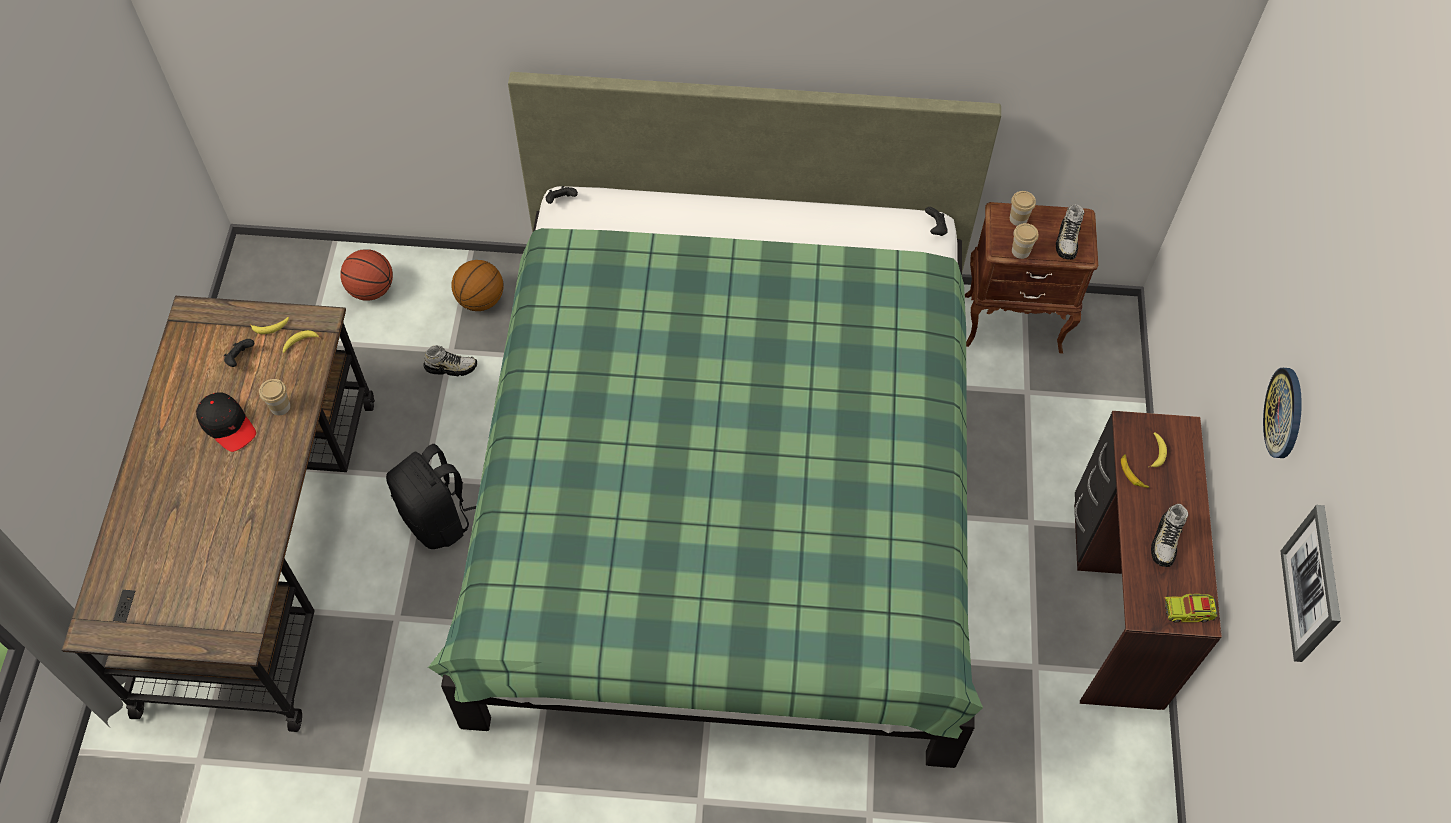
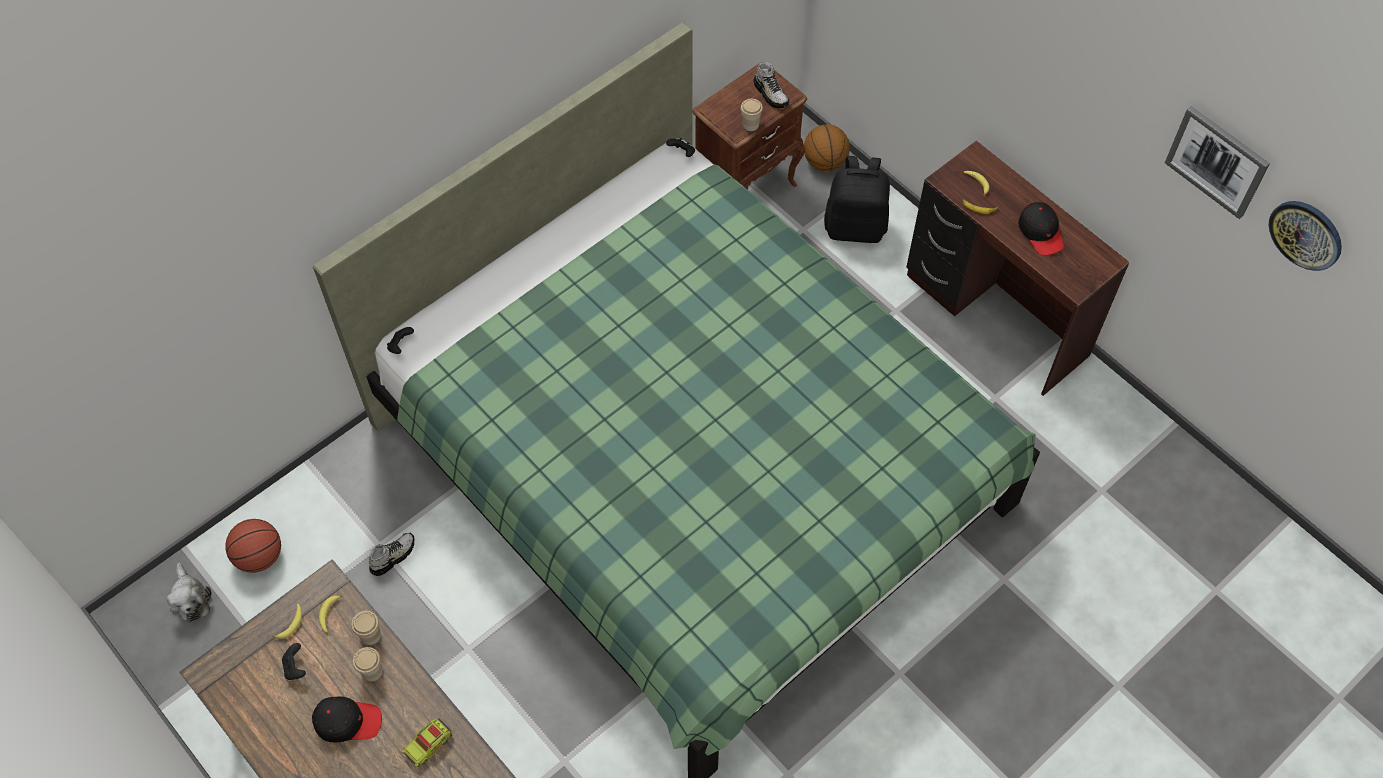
camera: 45 degrees left, 0 degrees up
(301, 279) = (190, 598): none -> plush toy
(438, 518) = (512, 668): black backpack -> black backpack (855, 227)
(480, 300) = (357, 490): basketball -> basketball (824, 162)
(1018, 218) = (725, 104): cup -> cup (370, 635)
(1166, 541) = (1040, 232): shoe -> black cap
(1188, 611) = (1097, 263): toy truck -> toy truck (428, 745)
(1285, 413) = (1090, 76): wall clock -> wall clock (1306, 234)

